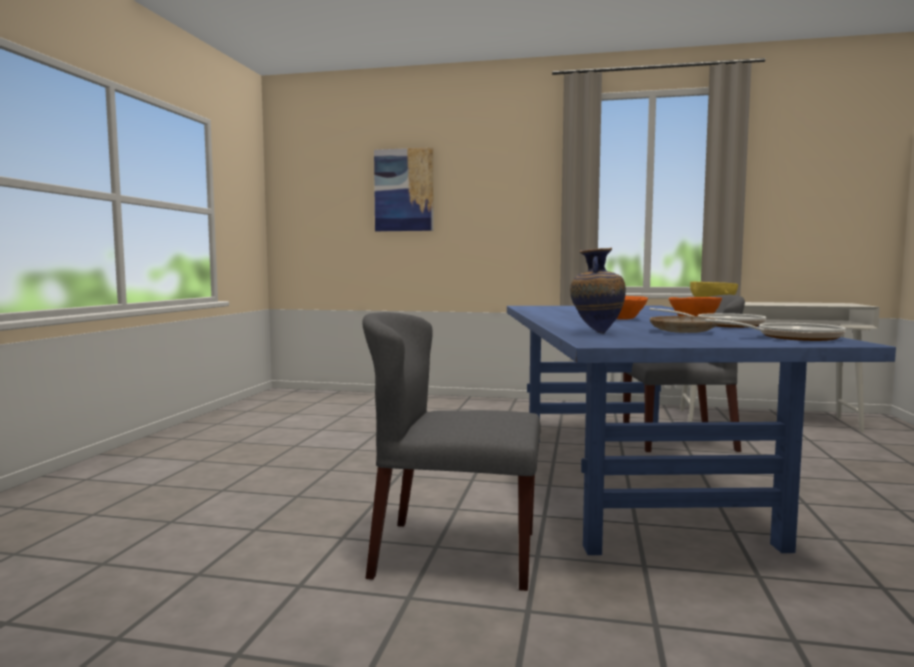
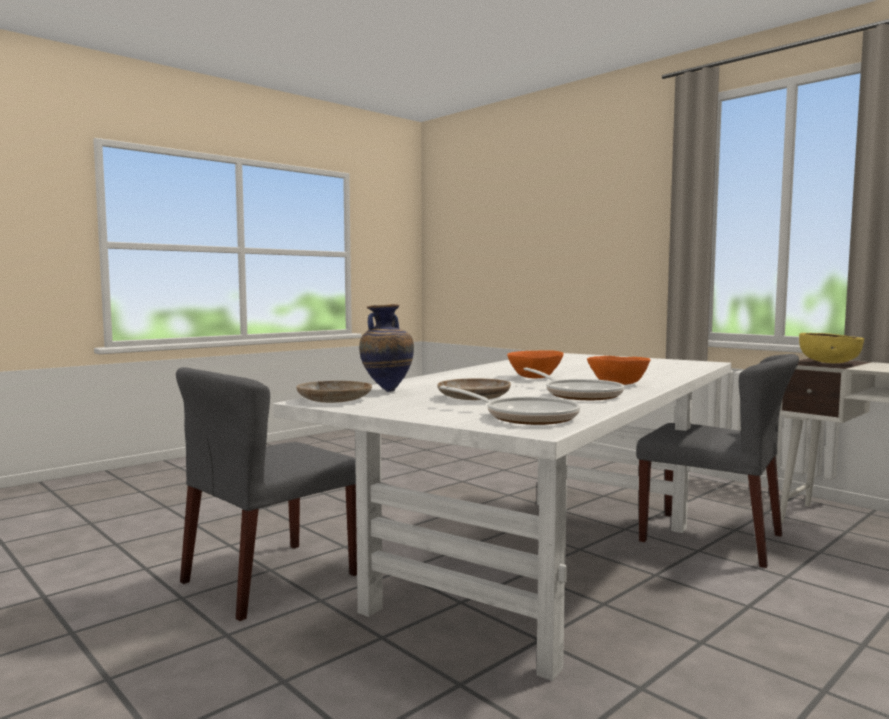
camera: 35 degrees right, 0 degrees up
(404, 190) = (525, 223): picture -> none
(454, 553) = (269, 579): grey chair -> grey chair turned 90 degrees counterclockwise
(608, 341) = (334, 400): none -> beige plate
(627, 480) = (547, 563): blue dining table -> white dining table

